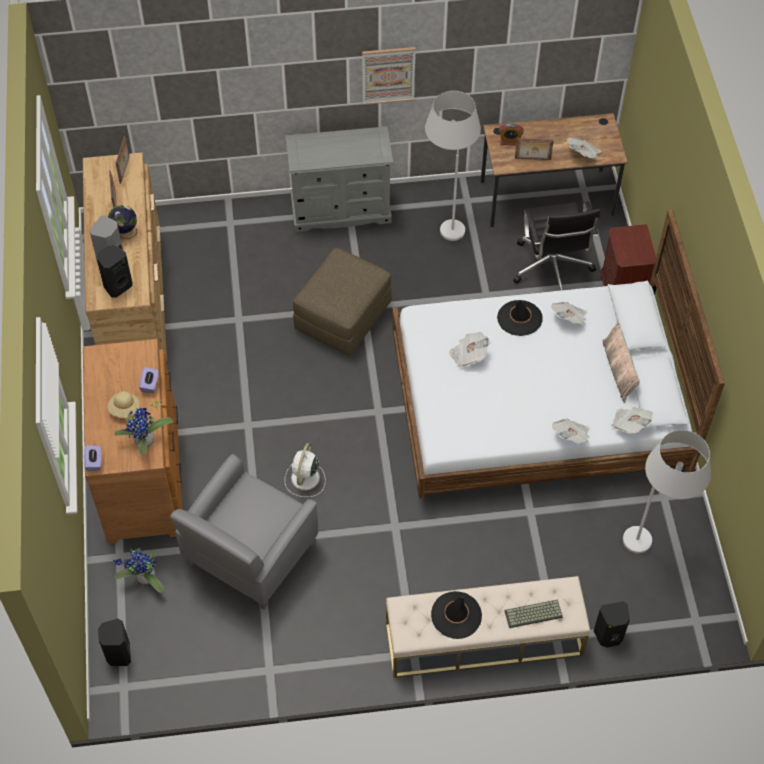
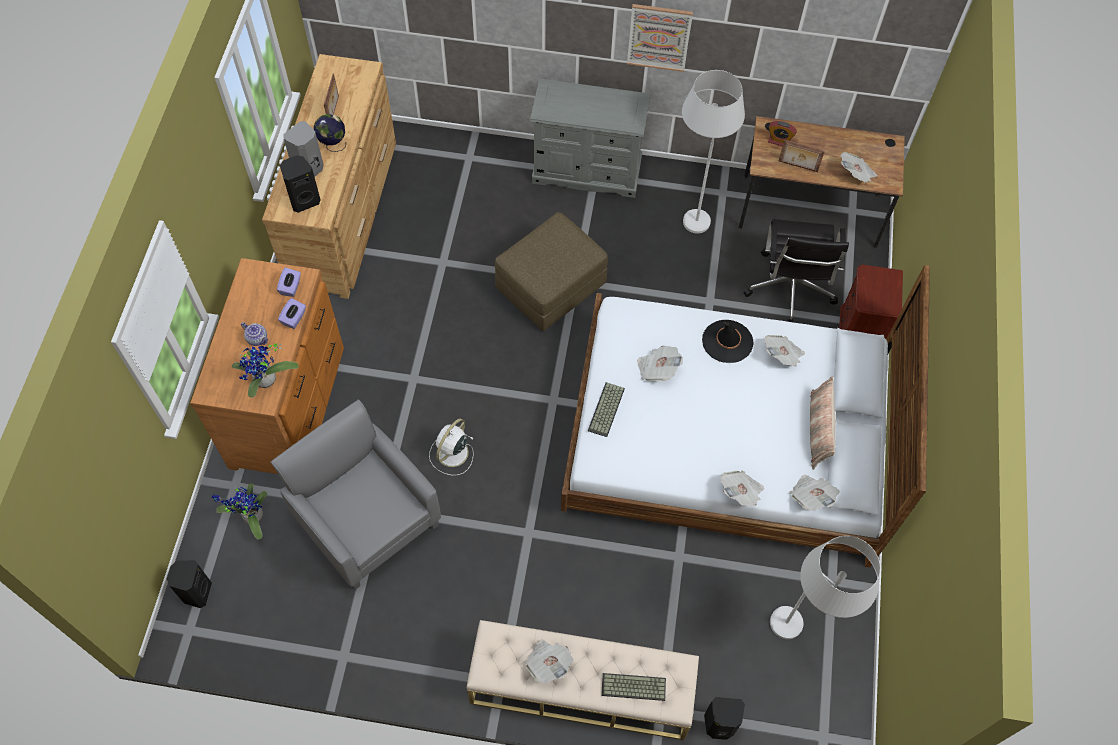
camera: 15 degrees right, 5 degrees up
(94, 462) = (205, 390): purple tissue box -> purple tissue box (291, 287)
(124, 409) = (258, 339): beige hat -> teapot
(125, 170) = (357, 77): picture frame -> none
(249, 553) = (367, 520): grey armchair -> grey armchair turned 90 degrees clockwise
(437, 399) = (607, 410): none -> keyboard
(456, 615) = (548, 663): black hat -> newspaper

